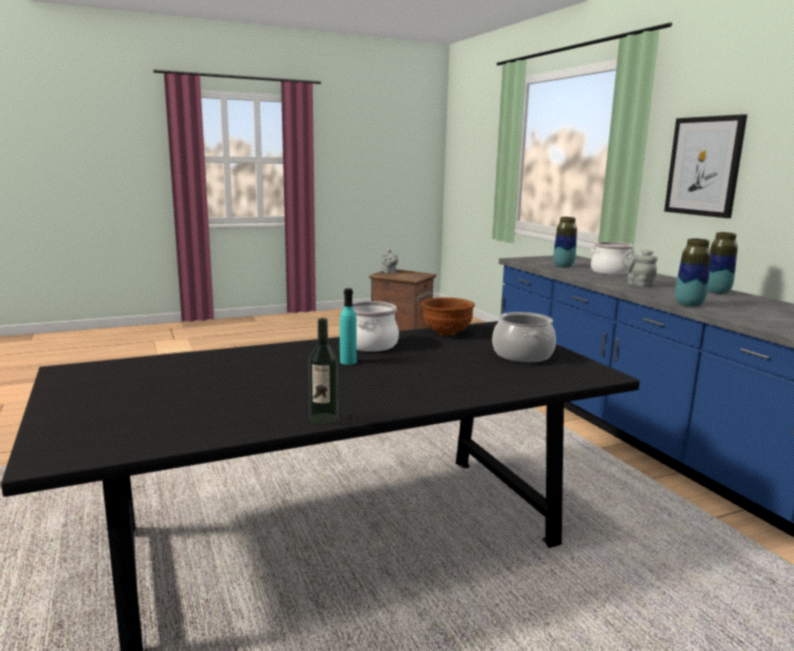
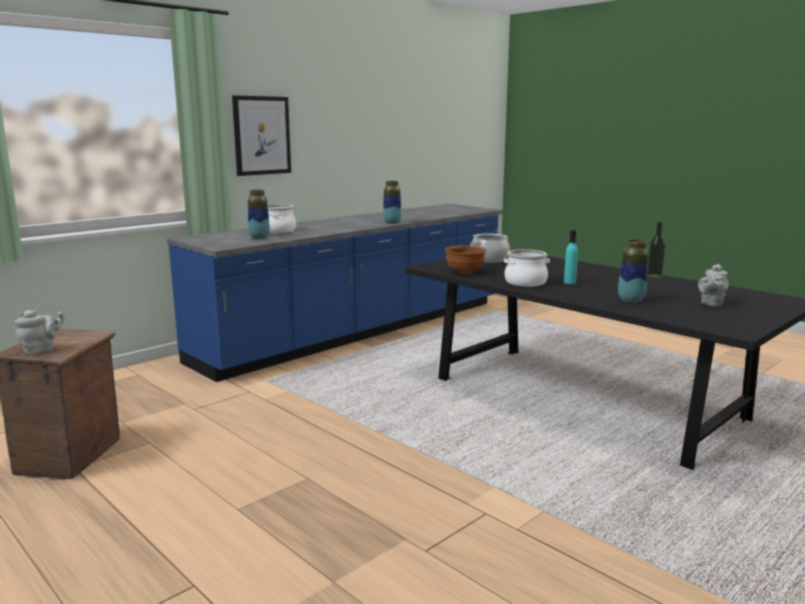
camera: 110 degrees left, 0 degrees up
(638, 284) = (331, 227): grey teapot -> grey teapot (711, 303)
(717, 292) = (342, 220): vase -> vase (631, 300)

